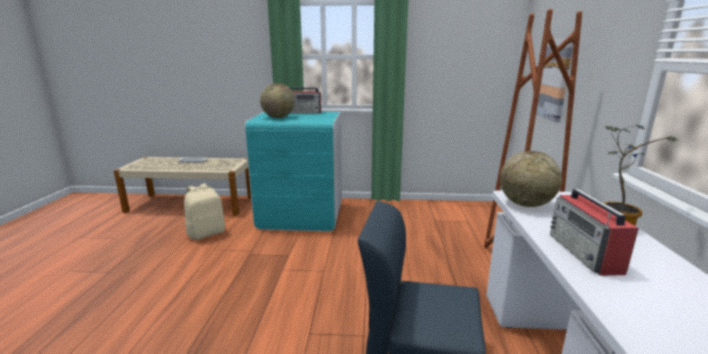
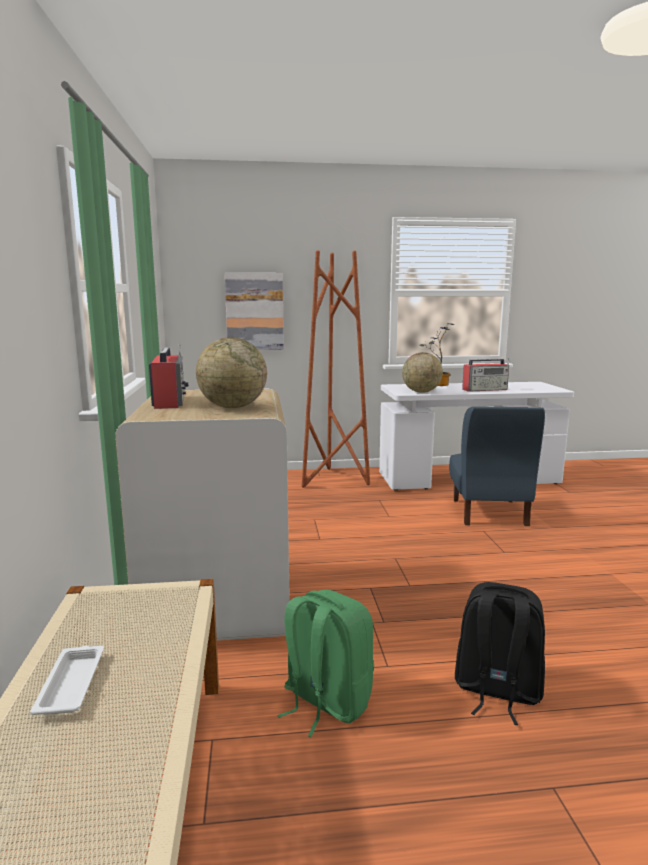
camera: 100 degrees left, 5 degrees down
(166, 274) = (496, 691): none -> black backpack
(207, 233) = (325, 702): beige backpack -> green backpack
(301, 215) = (217, 601): turquoise dresser -> beige dresser

